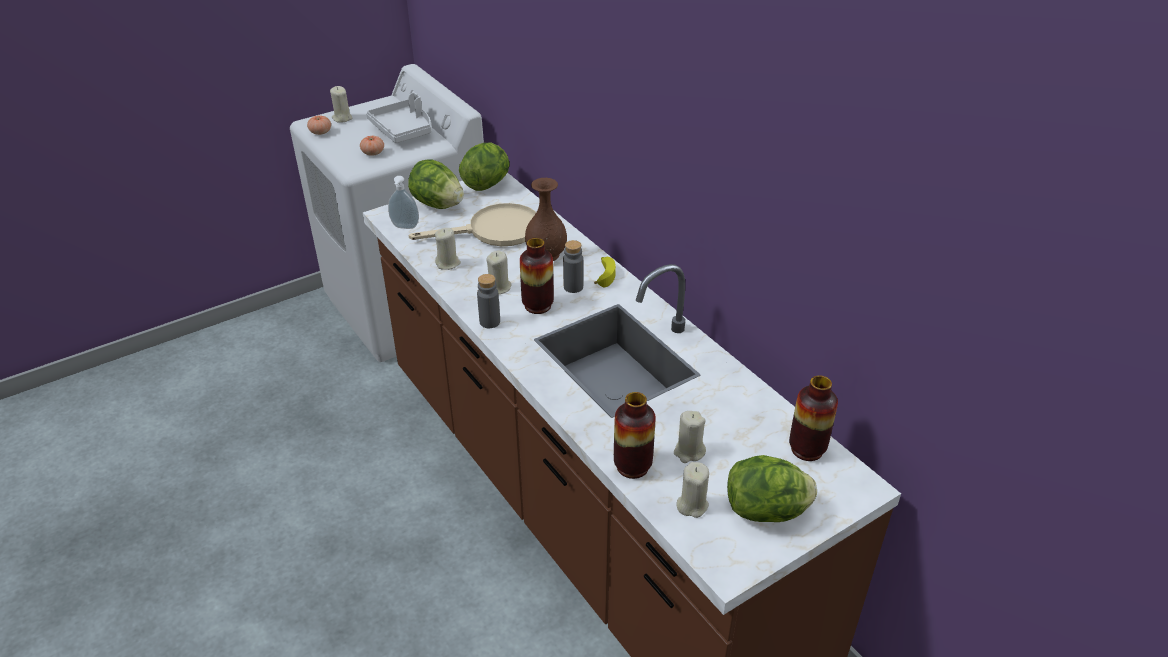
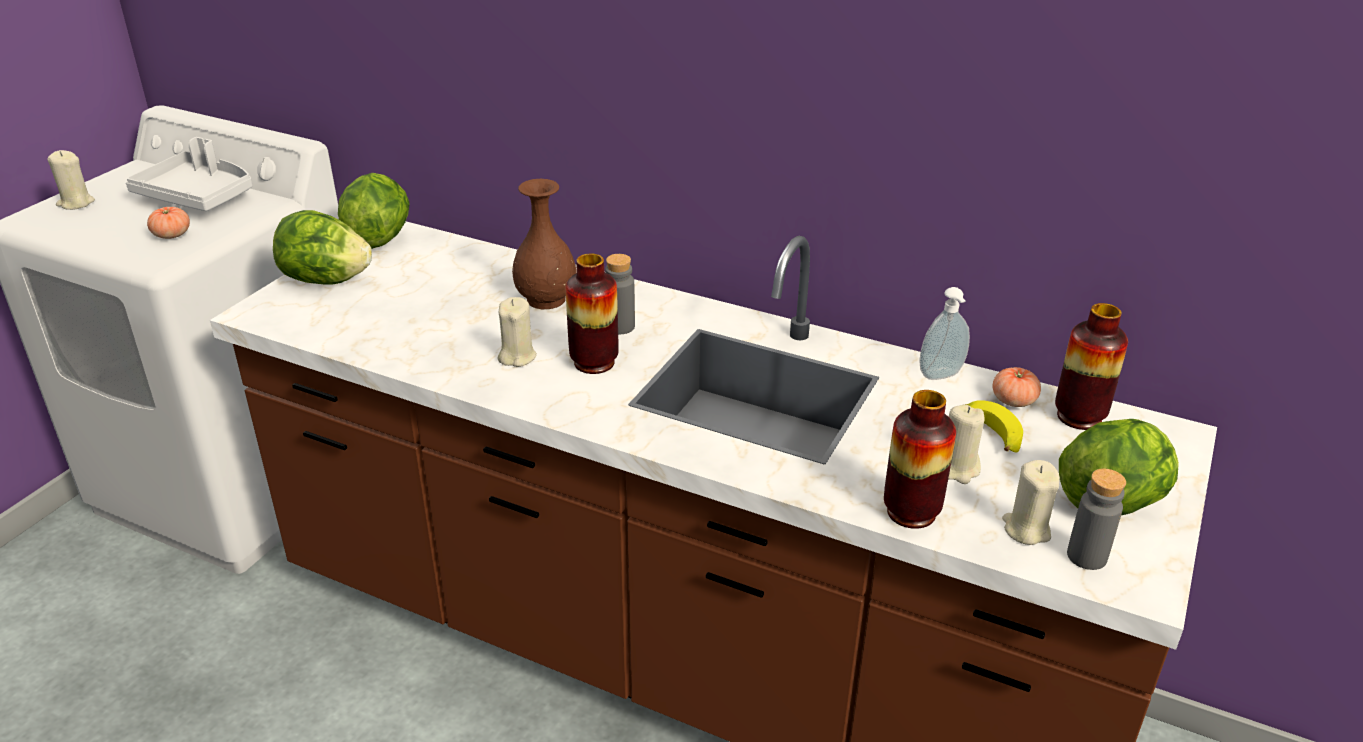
camera: 30 degrees left, 5 degrees down
(320, 132) = (53, 228): tomato -> tomato (1013, 400)
(405, 227) = (300, 321): soap dispenser -> soap dispenser (942, 376)
(448, 263) = (412, 348): beige candle -> none
(490, 322) = (545, 402): grey bottle -> grey bottle (1086, 556)
(494, 231) = (444, 291): beige frying pan -> none
(604, 275) = (646, 301): banana -> banana (991, 432)

